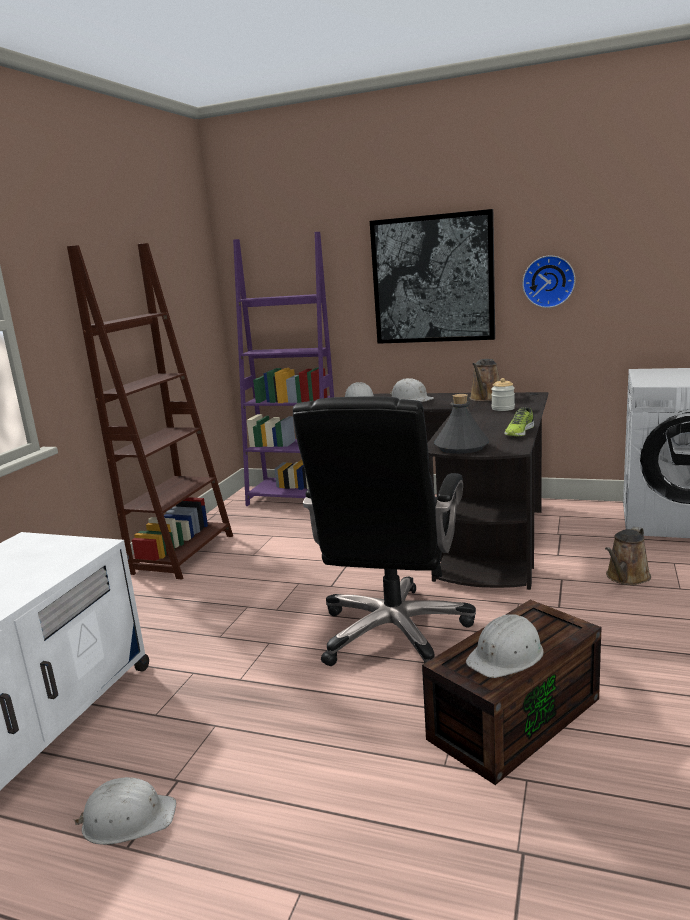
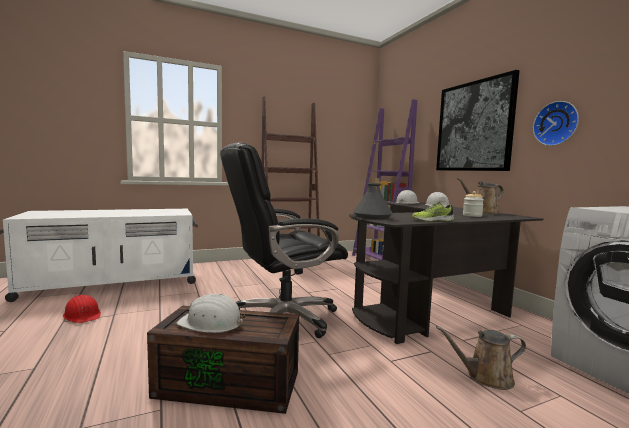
camera: 45 degrees right, 10 degrees down
(128, 819) = (83, 315): white hard hat -> red hard hat

